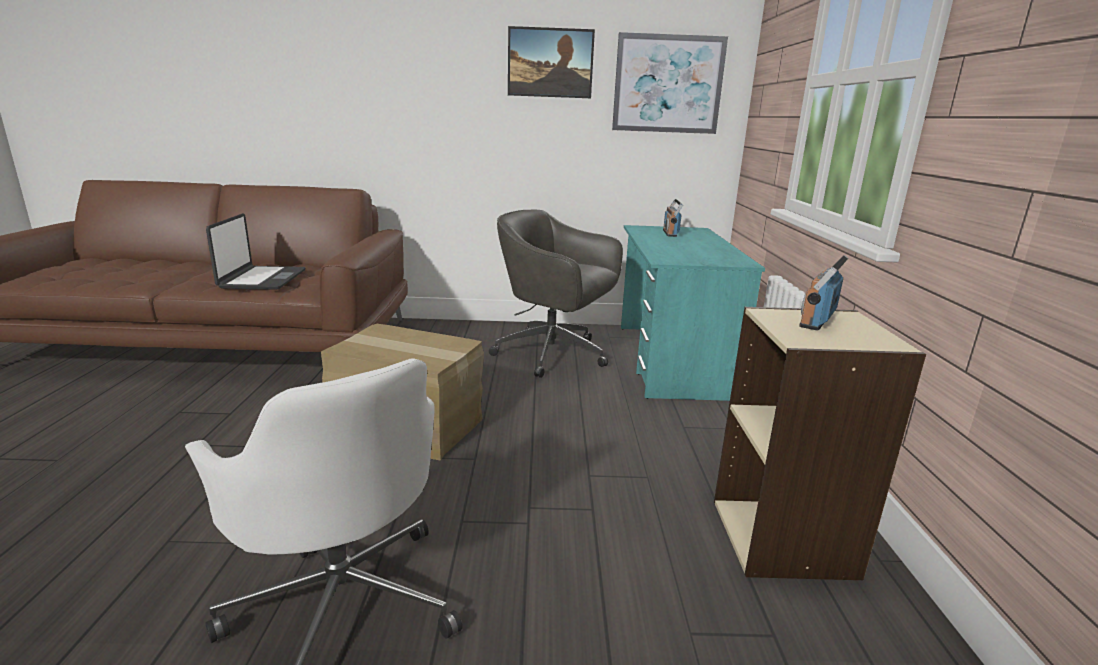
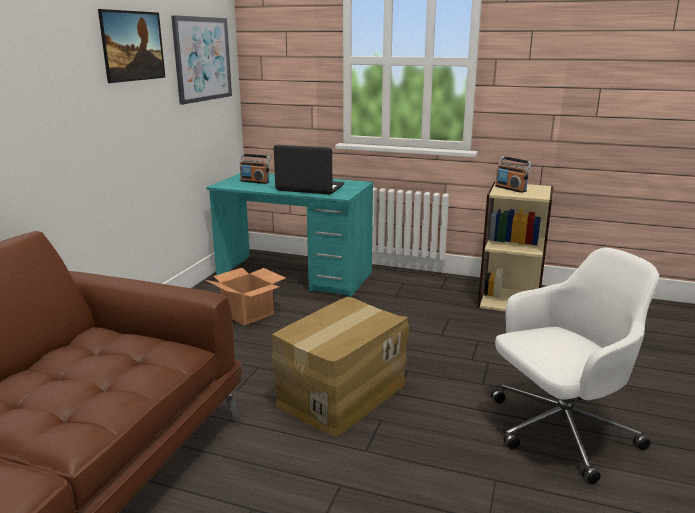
camera: 70 degrees left, 0 degrees up
(262, 279) = (101, 378): laptop -> laptop (310, 188)
(554, 354) = (247, 313): grey office chair -> cardboard box

